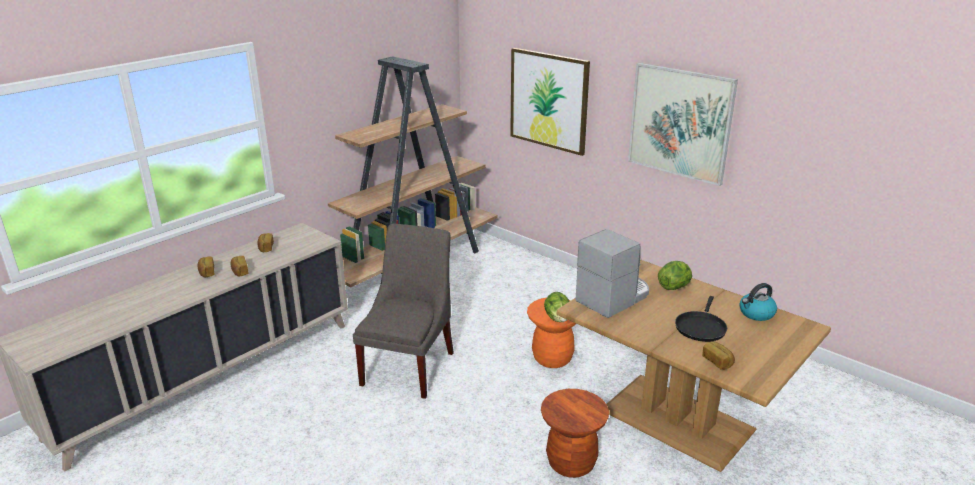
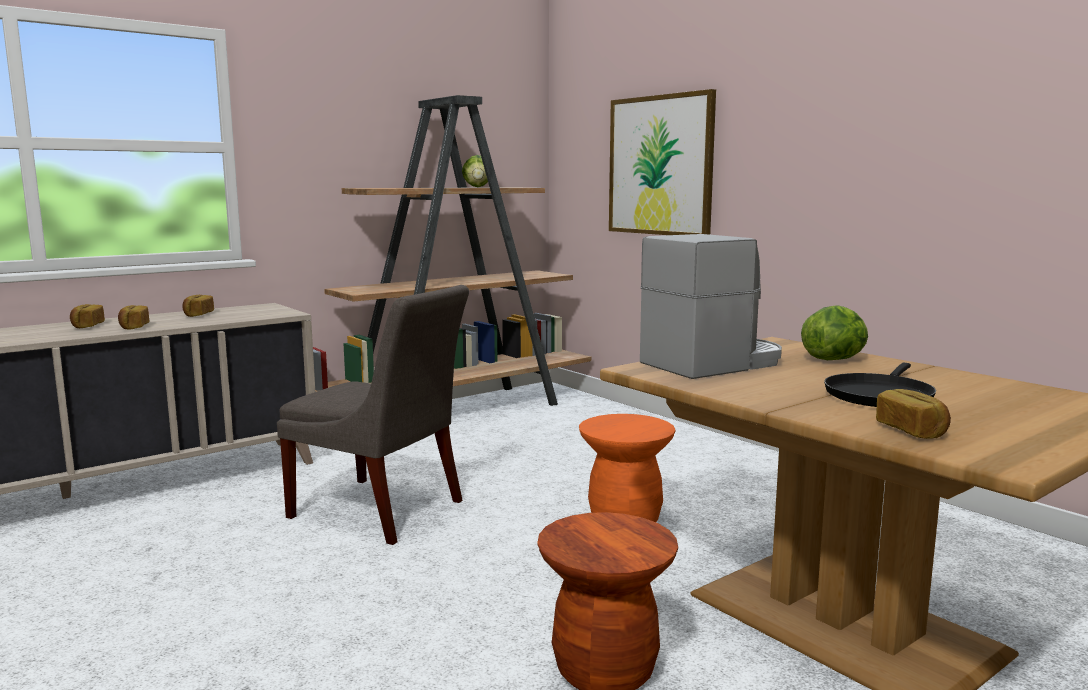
camera: 10 degrees right, 15 degrees down
(410, 366) = (382, 511): grey chair -> grey chair turned 90 degrees clockwise
(557, 318) = (628, 434): lettuce -> lettuce (477, 187)
(680, 122) = (854, 150): picture -> none
(756, 313) = (1001, 388): kettle -> none

